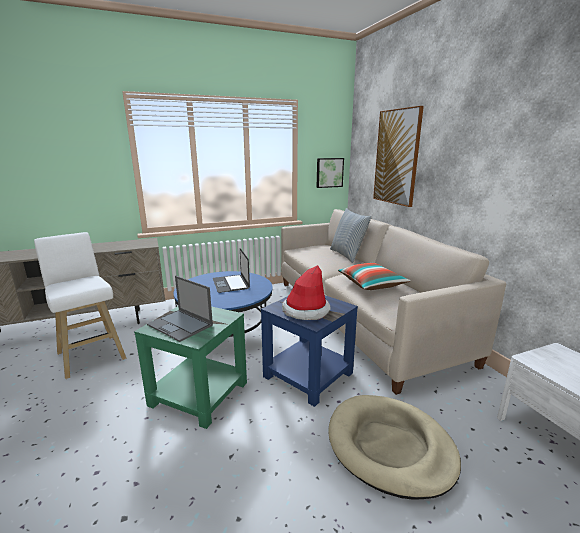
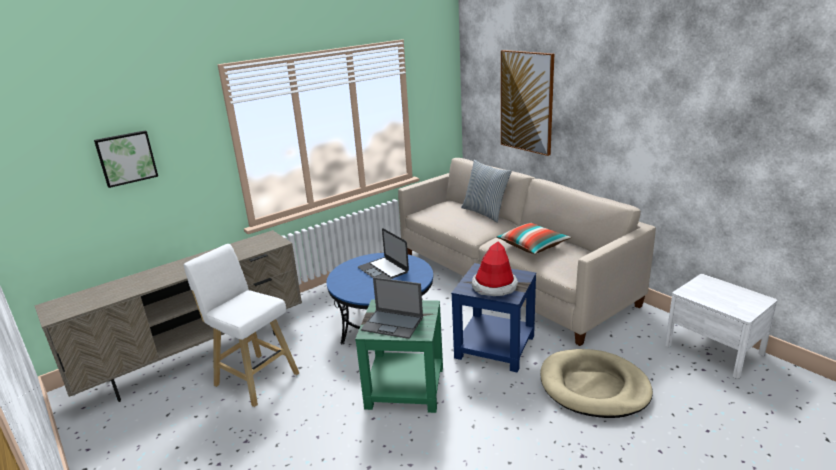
camera: 15 degrees left, 5 degrees up
(329, 172) = (441, 115): picture -> picture (126, 158)

